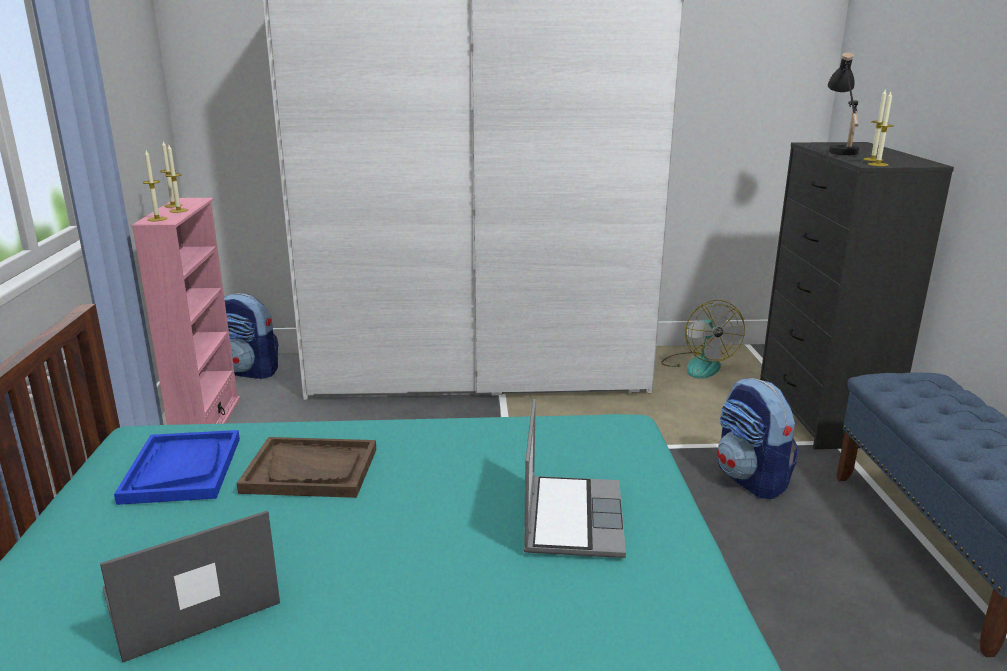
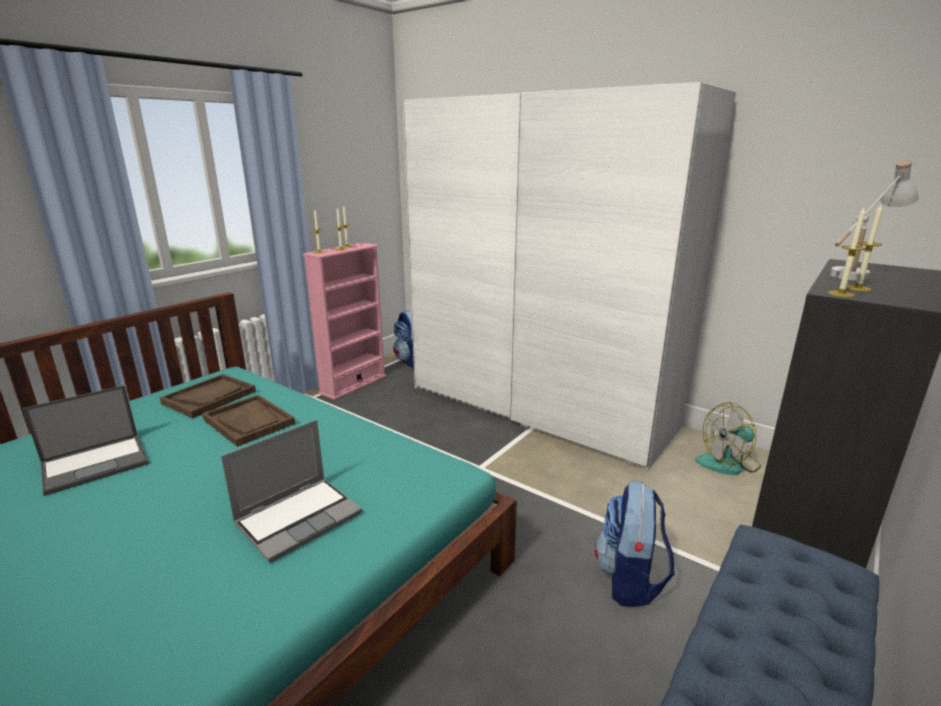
camera: 40 degrees right, 0 degrees up
(182, 469) = (209, 397): blue tray -> brown tray
(189, 599) = (96, 463): laptop -> laptop turned 135 degrees clockwise
(698, 365) = (728, 463): fan -> fan turned 45 degrees clockwise
(840, 150) = (858, 273): black table lamp -> white table lamp

